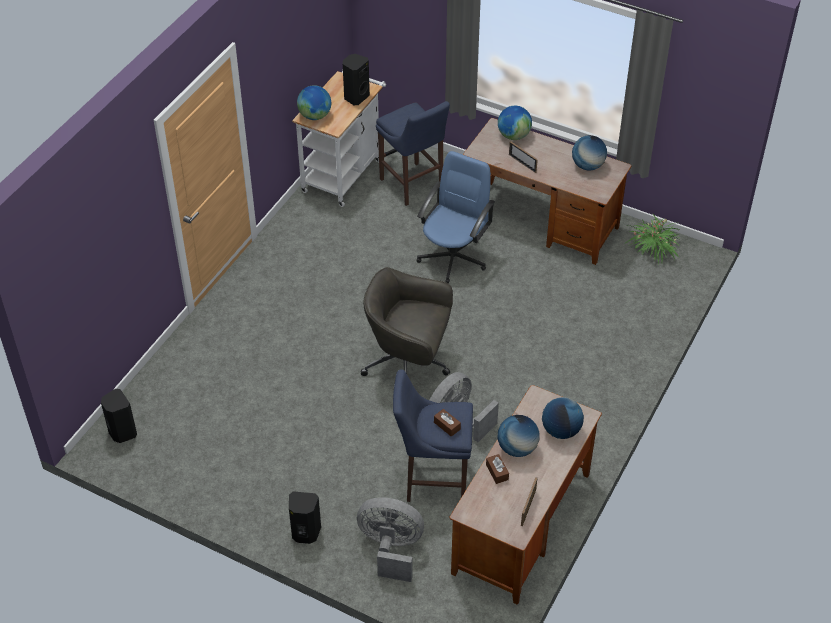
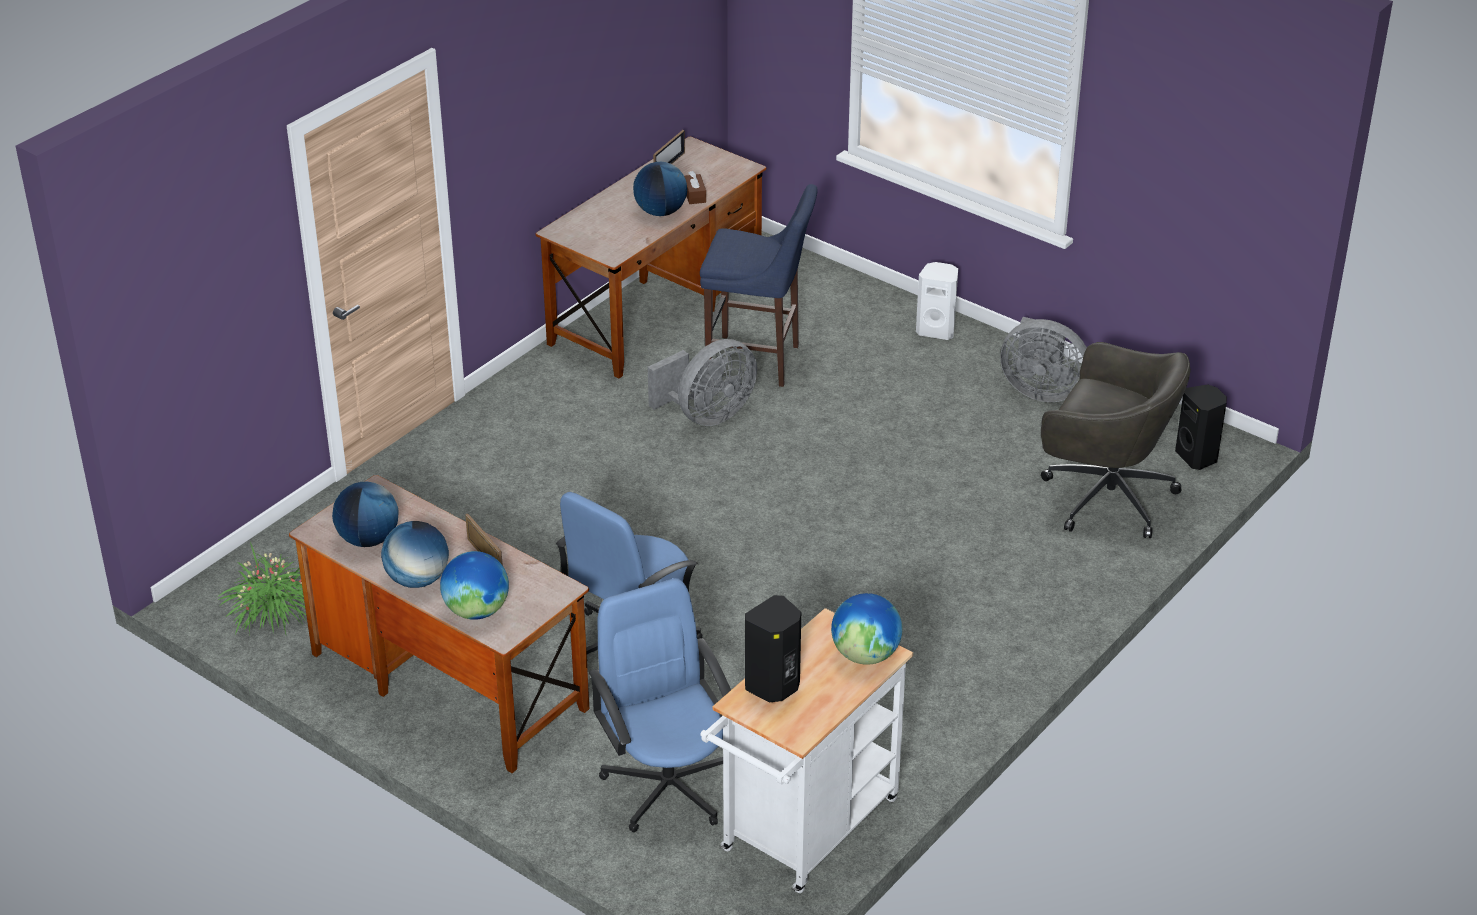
camera: 170 degrees left, 10 degrees down
(305, 533) = (936, 330): black speaker -> white speaker
(391, 549) = (829, 306): grey fan -> grey fan (1041, 390)
(408, 365) = (757, 492): grey office chair -> grey office chair (1104, 496)
(413, 186) = (668, 785): blue stool -> blue office chair
(447, 426) = (742, 244): brown tissue box -> none
(561, 430) = (597, 221): globe -> globe (417, 579)

